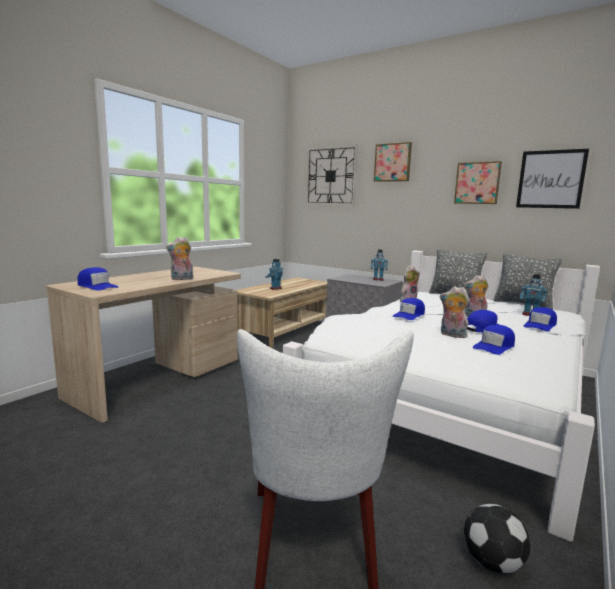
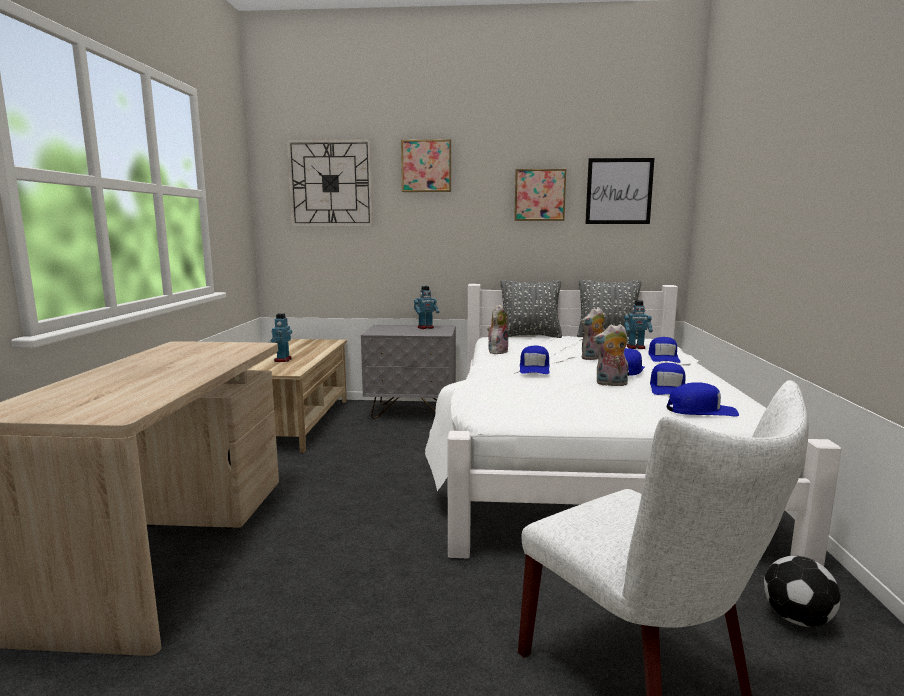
camera: 30 degrees left, 0 degrees up
(97, 286) = (80, 403): blue cap -> blue cap (701, 410)
(181, 279) = (208, 365): plush toy -> none

